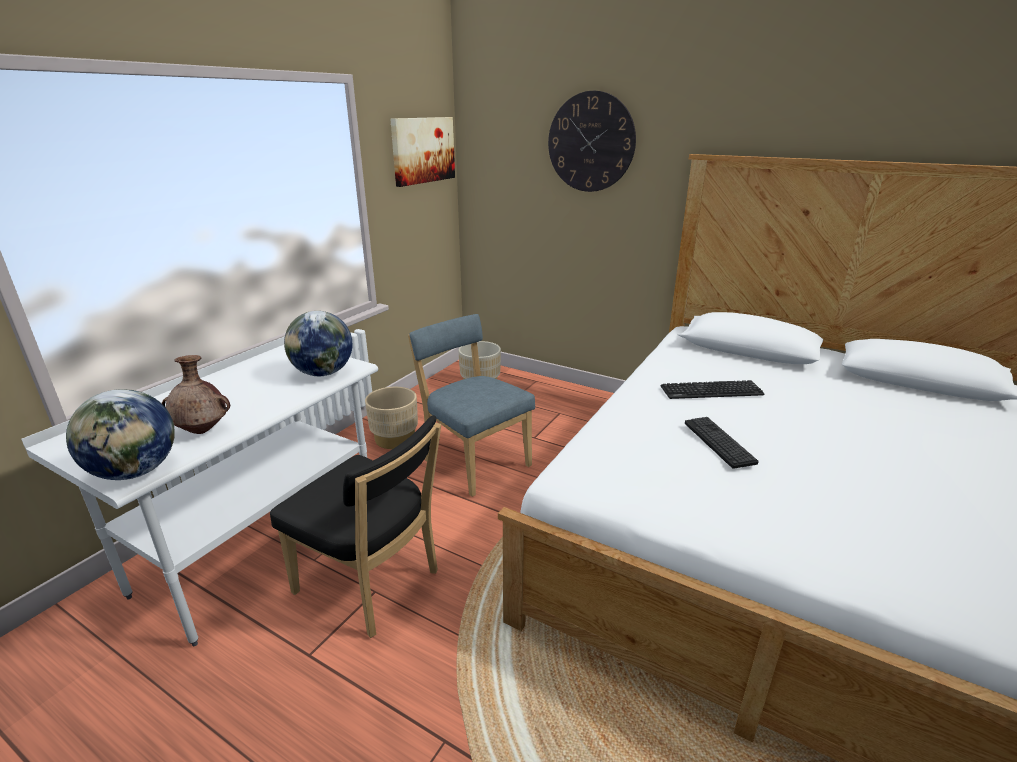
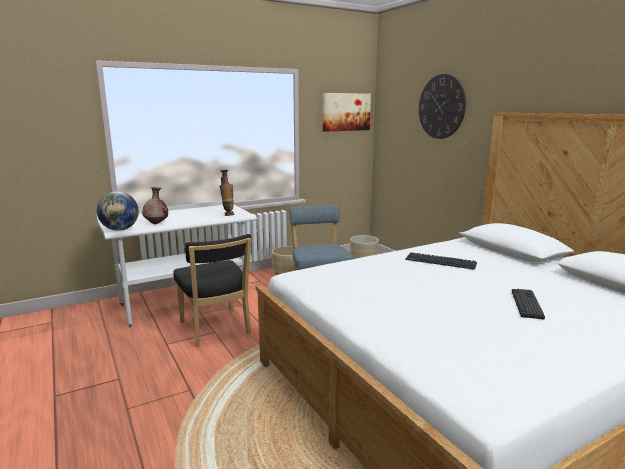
camera: 30 degrees right, 10 degrees down
(323, 373) = (228, 215): globe -> vase
(719, 442) = (398, 278): keyboard -> keyboard (527, 304)

